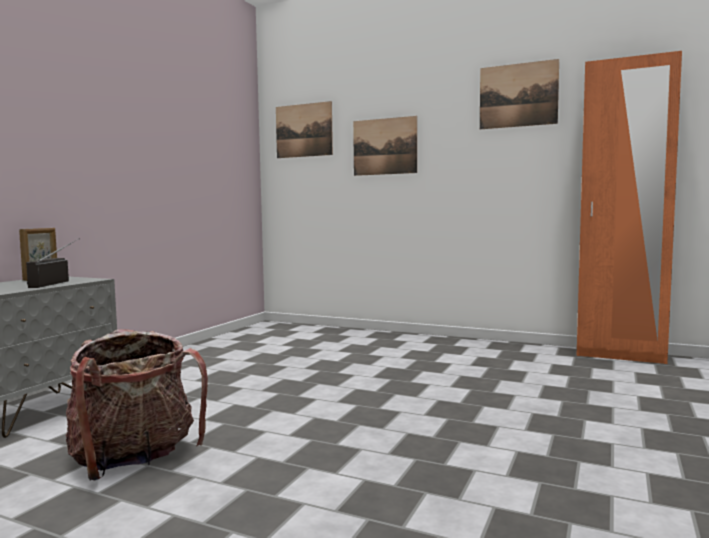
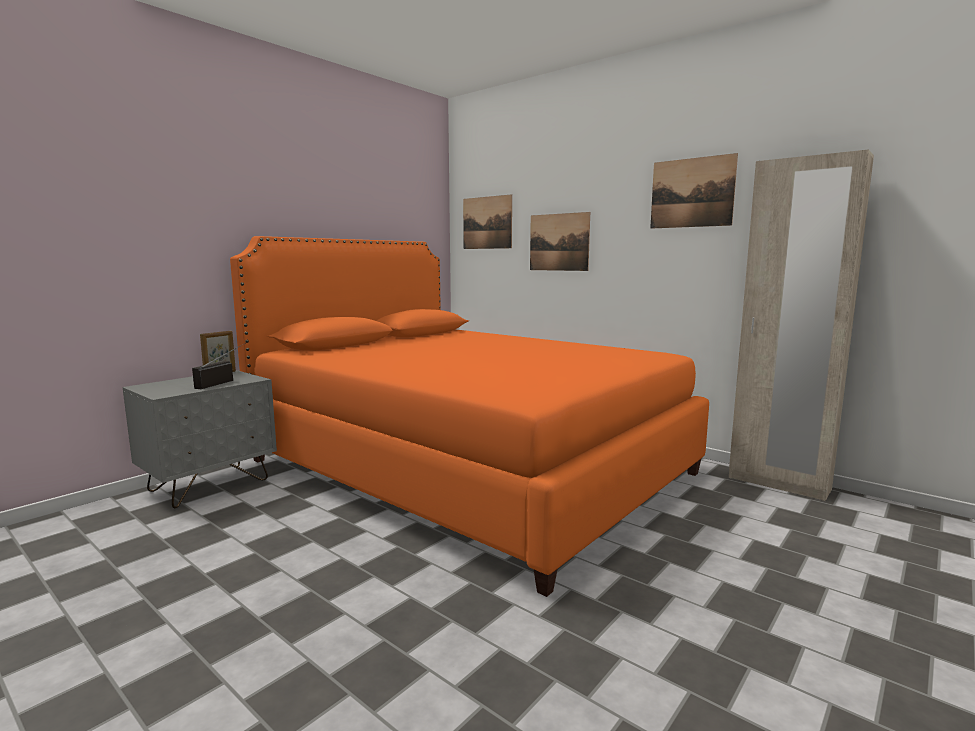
camera: 15 degrees right, 5 degrees up
(134, 460) = (249, 545): backpack -> none
(329, 369) = (468, 467): none -> orange bed
(620, 356) = (778, 483): orange wardrobe -> beige wardrobe

